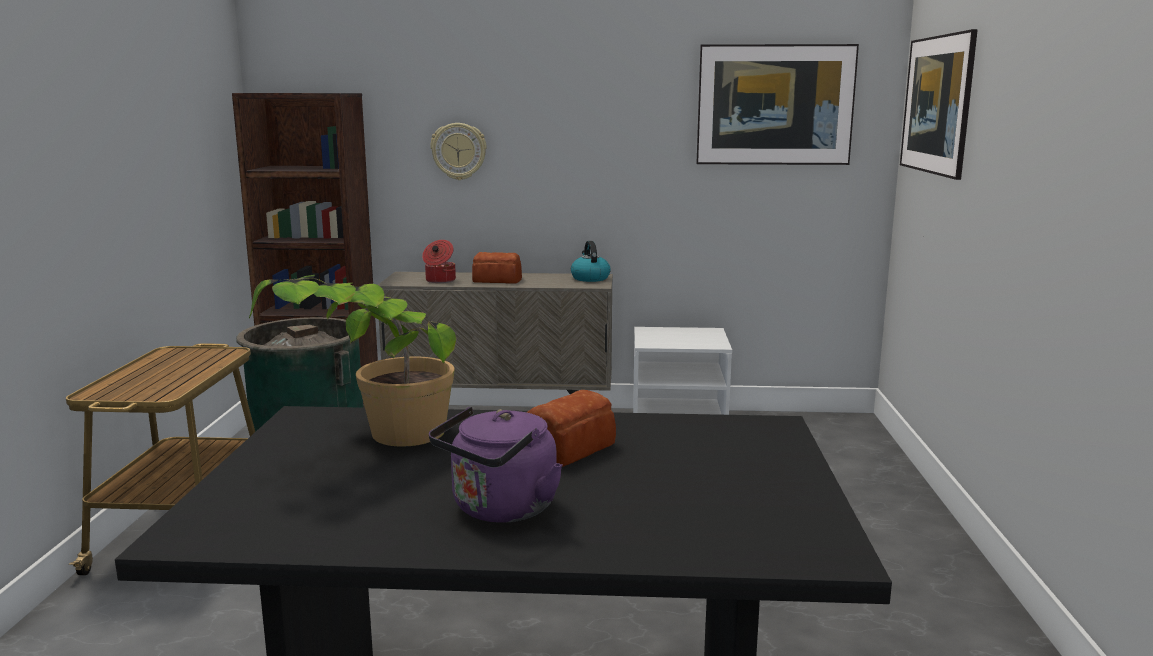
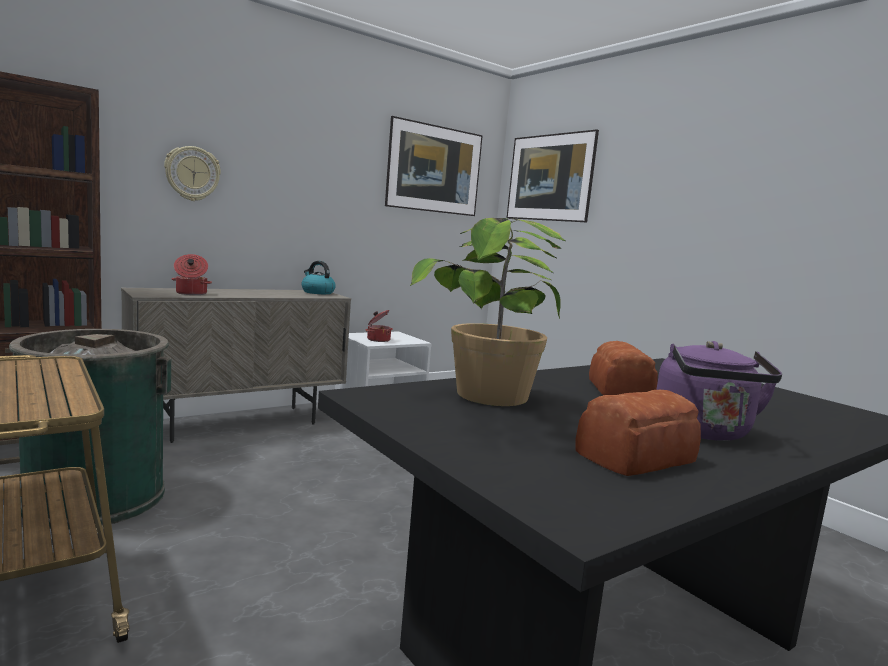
camera: 40 degrees left, 5 degrees down
(498, 280) = (246, 293): bread -> bread (638, 458)
(666, 339) = (378, 339): none -> cooking pot

